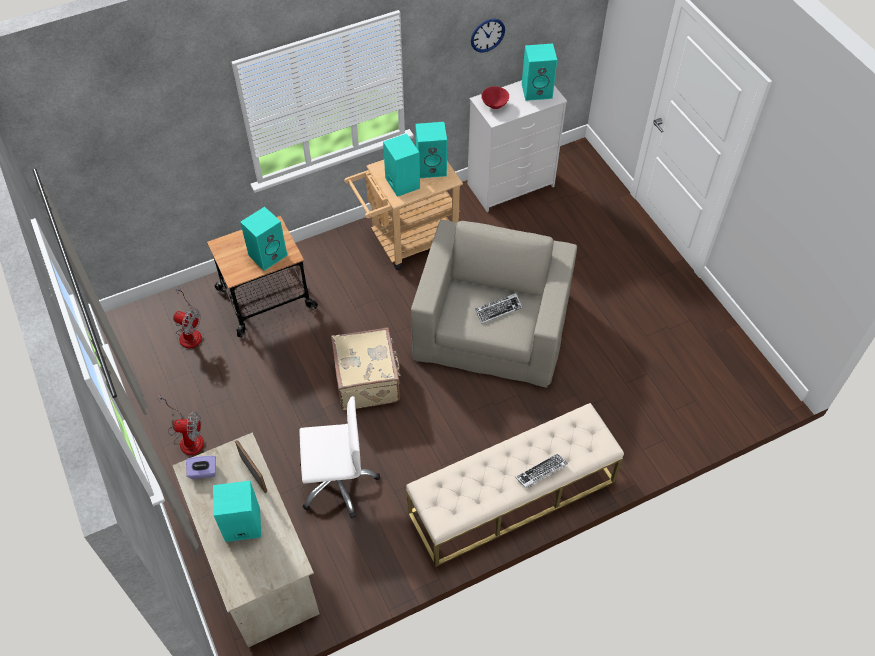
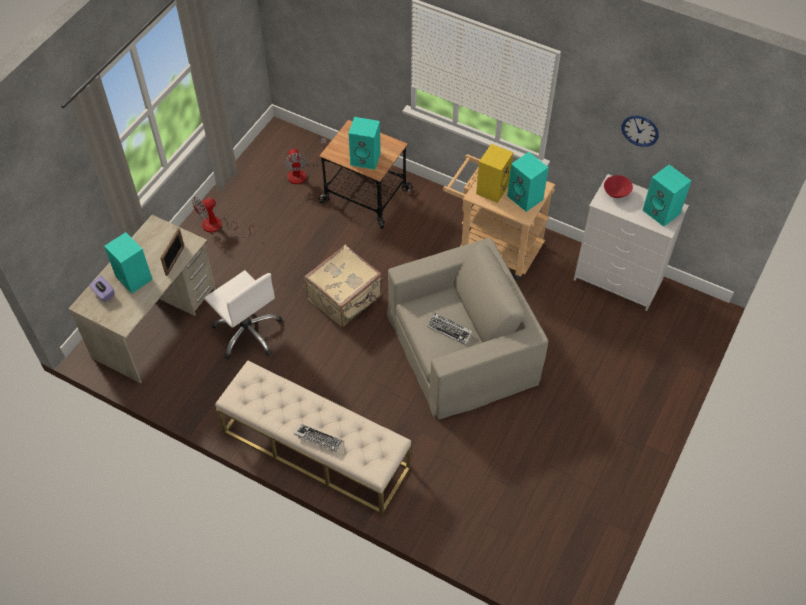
camera: 55 degrees right, 0 degrees up
(187, 438) = (219, 226): fan -> fan turned 90 degrees clockwise
(203, 472) = (158, 233): purple tissue box -> purple tissue box (103, 293)
(401, 182) = (492, 188): turquoise speaker -> yellow speaker

